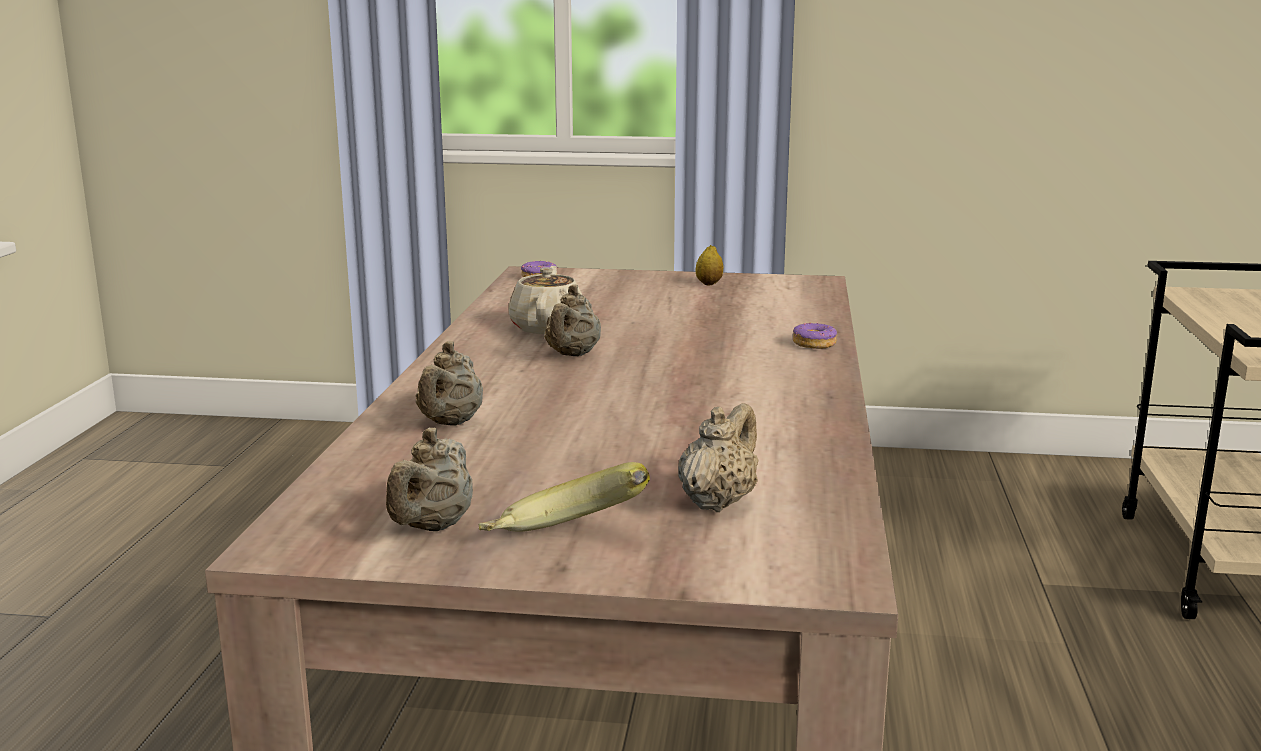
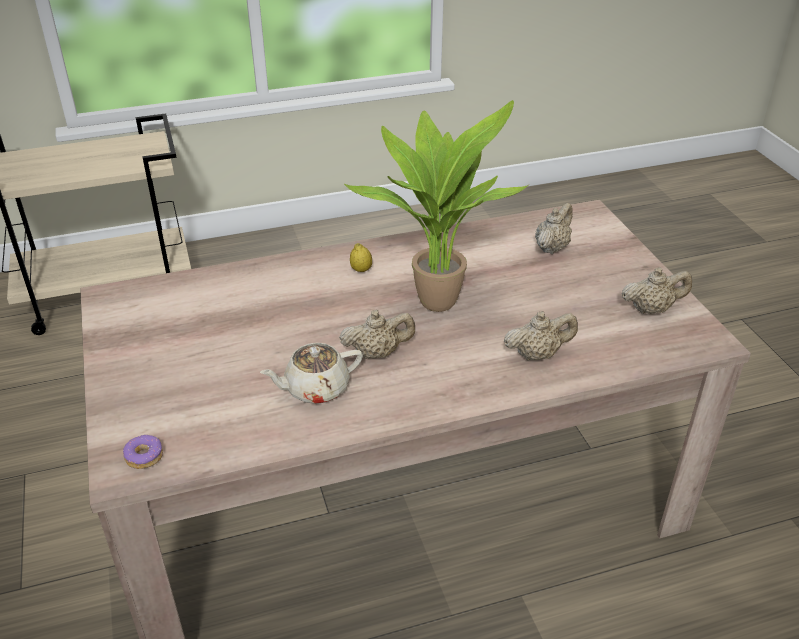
camera: 115 degrees left, 20 degrees up
(564, 542) = (626, 272): banana -> none
(651, 397) = (436, 299): none -> potted plant
(709, 284) = (135, 346): lemon -> lemon (361, 270)
(718, 502) = (552, 247): beige teapot -> beige teapot turned 120 degrees clockwise
(814, 344) = (290, 266): donut -> none

